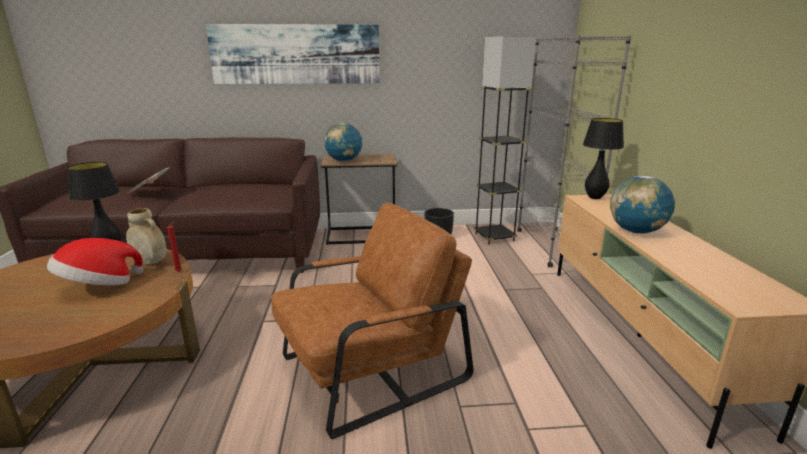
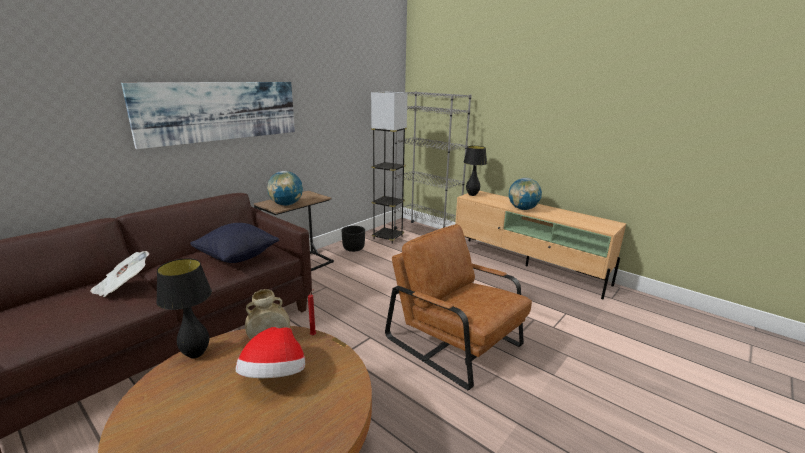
camera: 45 degrees left, 0 degrees up
(242, 194) = (237, 257): none -> black pillow
(370, 369) = (456, 342): brown armchair -> brown armchair turned 60 degrees counterclockwise

